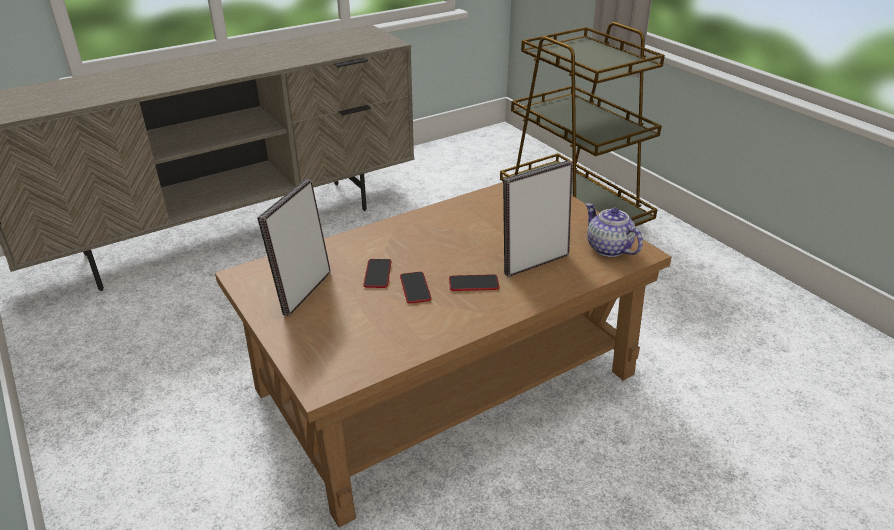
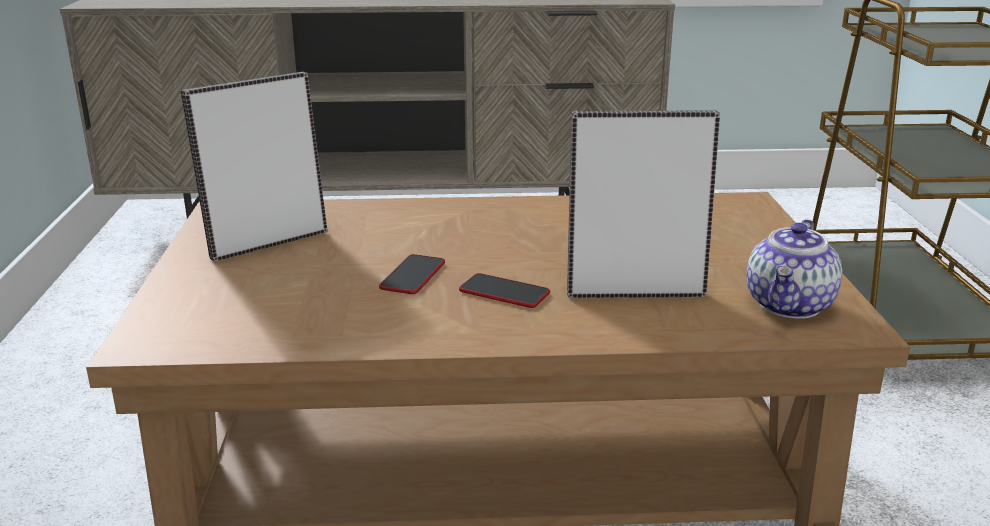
camera: 30 degrees right, 10 degrees down
(377, 274) = (384, 248): phone -> none
(608, 248) = (790, 306): teapot -> teapot turned 150 degrees counterclockwise

